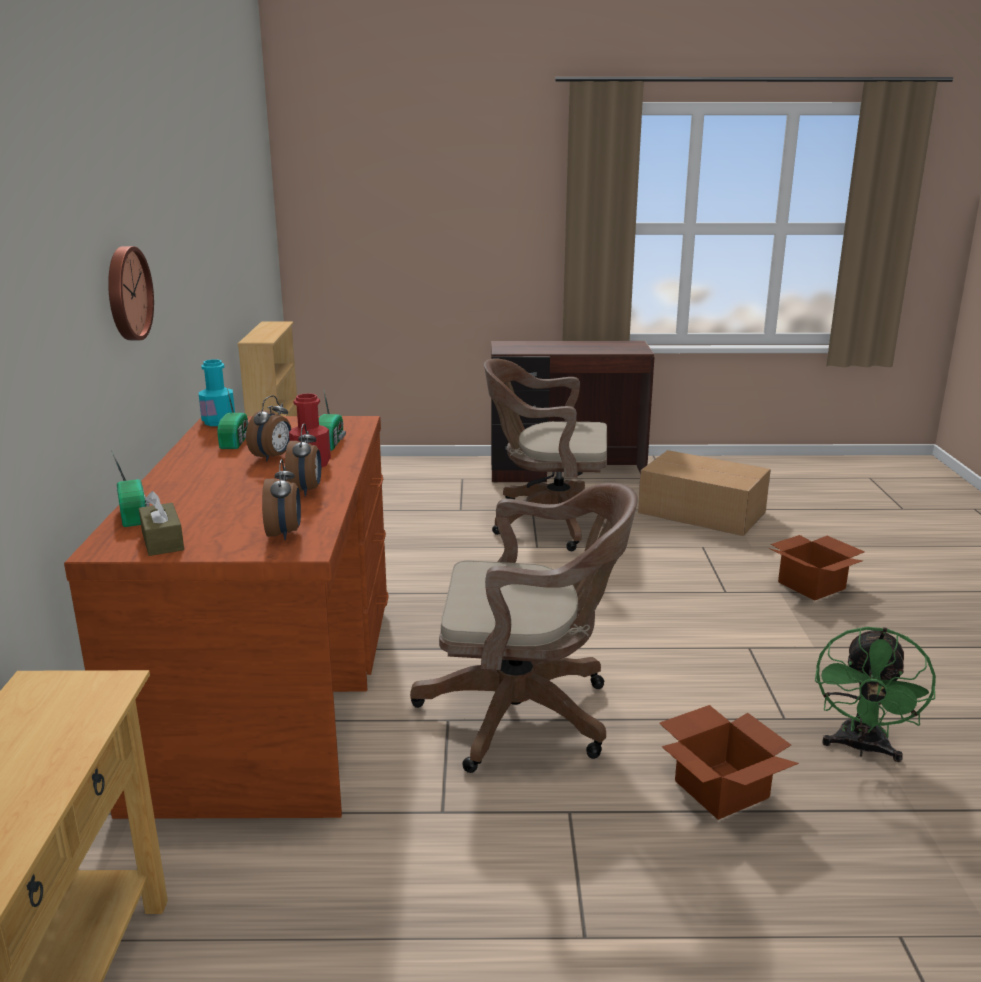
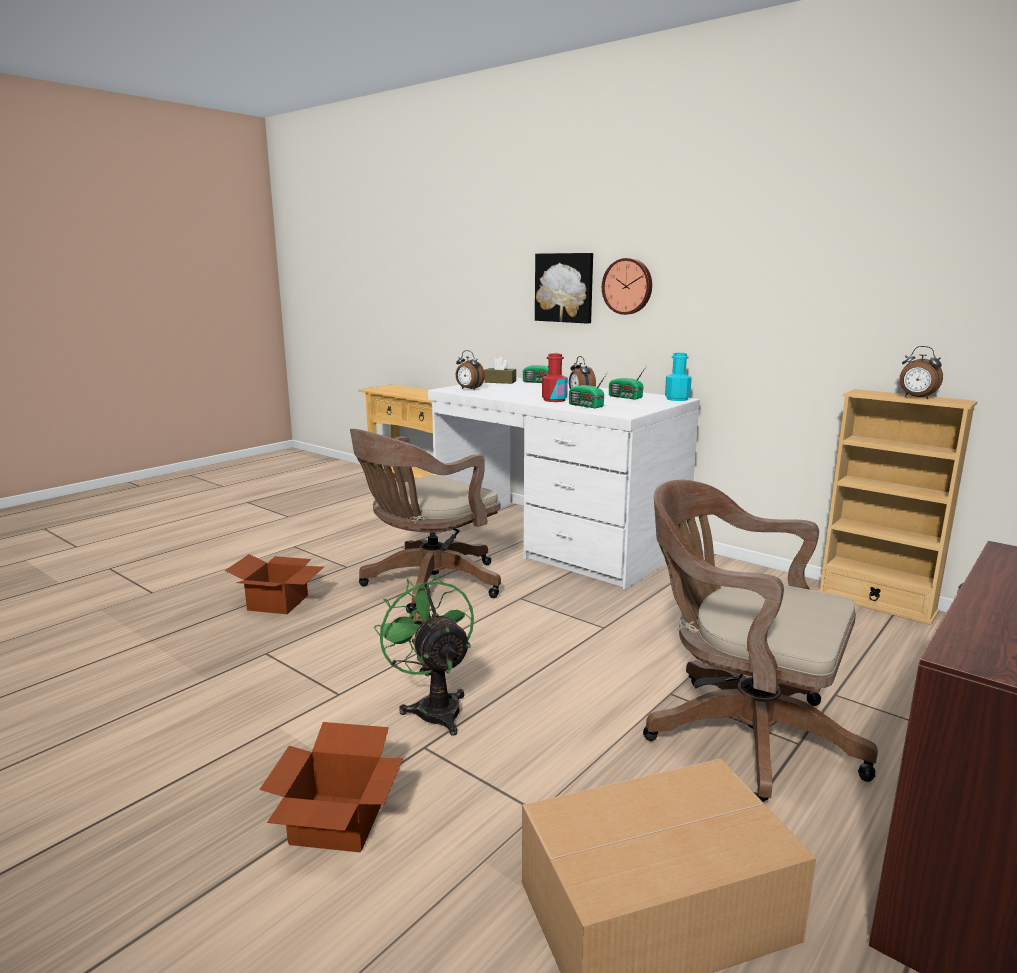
camera: 130 degrees right, 5 degrees down
(74, 325) = (565, 287): none -> picture
(275, 694) = (557, 541): brown desk -> white desk
(306, 491) = (513, 395): alarm clock -> alarm clock (916, 397)
(549, 522) = (740, 735): brown office chair -> brown office chair turned 105 degrees counterclockwise
(861, 748) = (197, 659): green fan -> green fan (434, 707)

